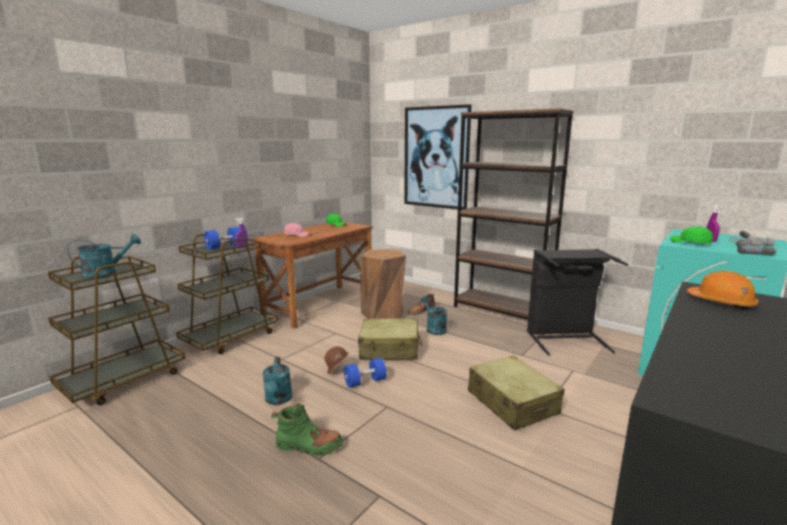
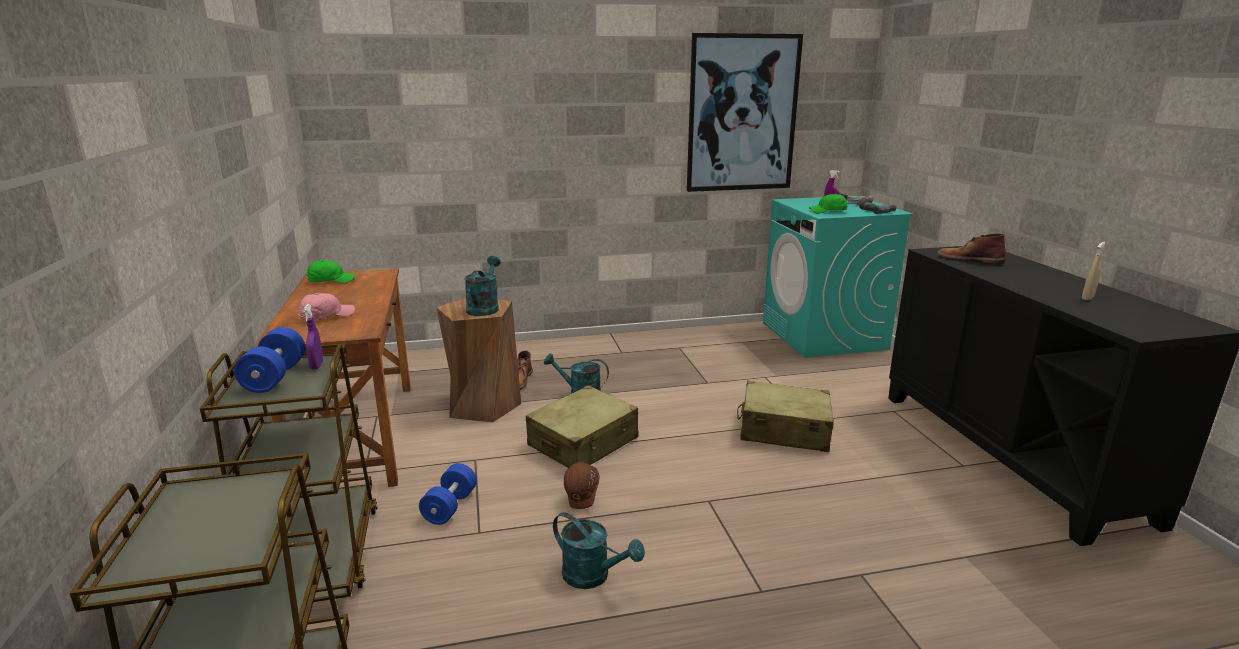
camera: 50 degrees left, 5 degrees up
(106, 274) = (217, 522): turquoise watering can -> turquoise watering can (484, 308)
(309, 446) = (730, 589): green boot -> none
(365, 382) = (636, 492): blue dumbbell -> blue dumbbell (450, 507)
(436, 157) = (453, 136): picture -> picture (742, 114)
(501, 311) = (603, 344): brown bookcase -> none
(564, 338) = (707, 350): black laundry basket -> none
(721, 302) = (969, 259): orange hard hat -> brown boot
(738, 364) = (1087, 298): none -> beige spray bottle

